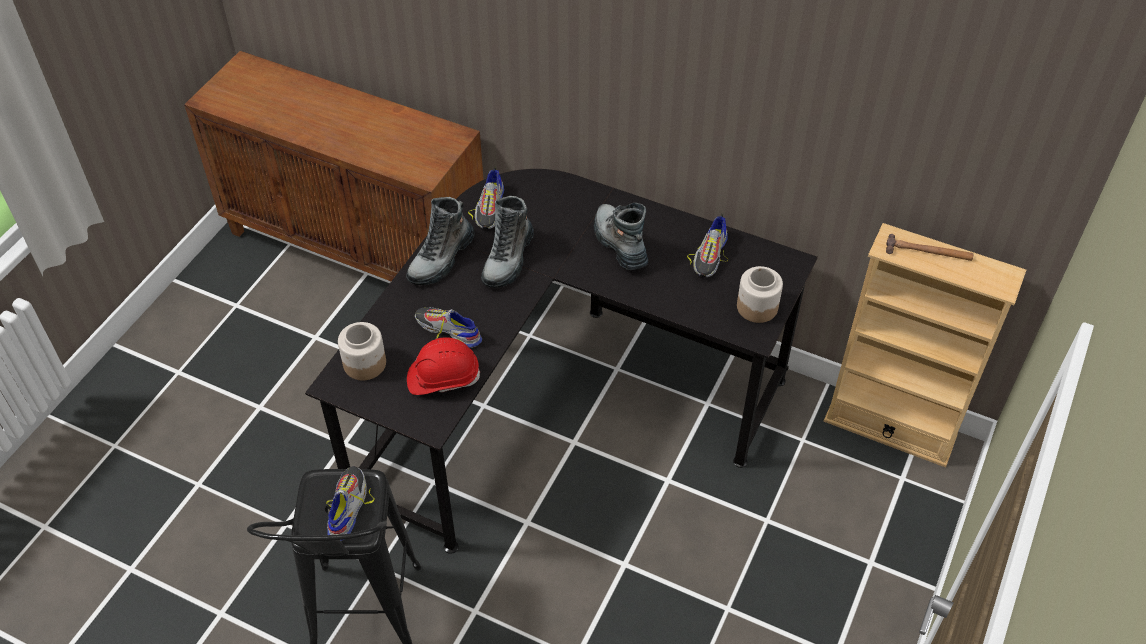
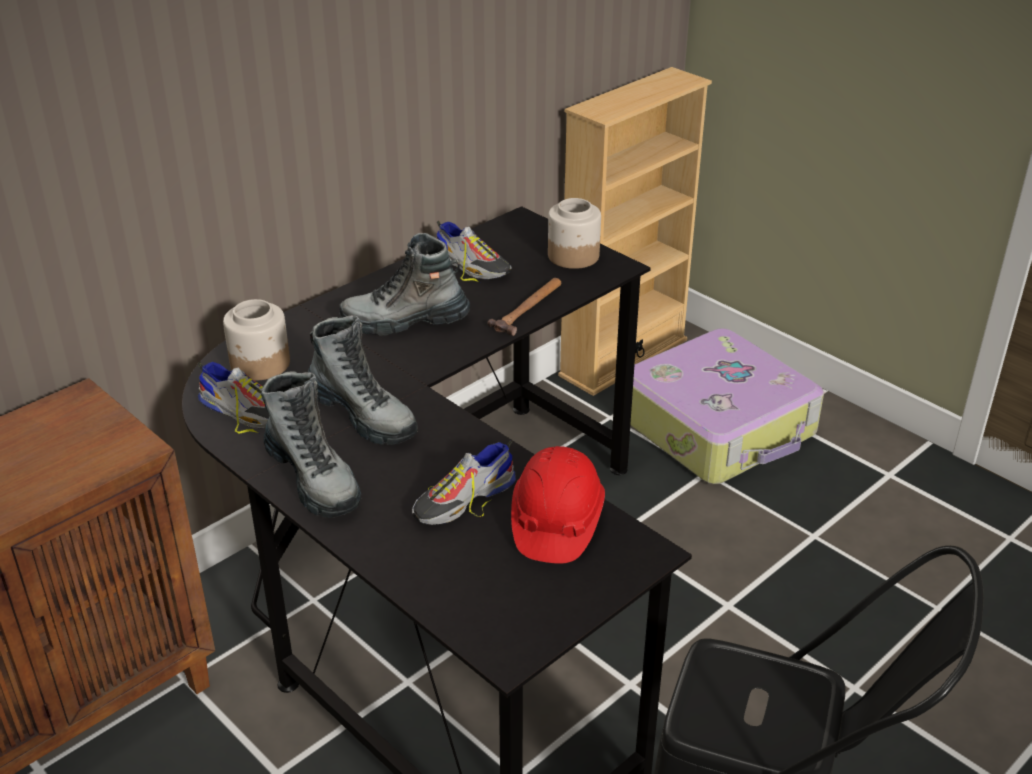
camera: 70 degrees left, 15 degrees down
(347, 506) = (757, 693): shoe -> none
(364, 364) = (482, 605): jar -> jar (260, 364)
(833, 517) = (718, 426): none -> suitcase
(928, 252) = (623, 97): hammer -> hammer (529, 308)

